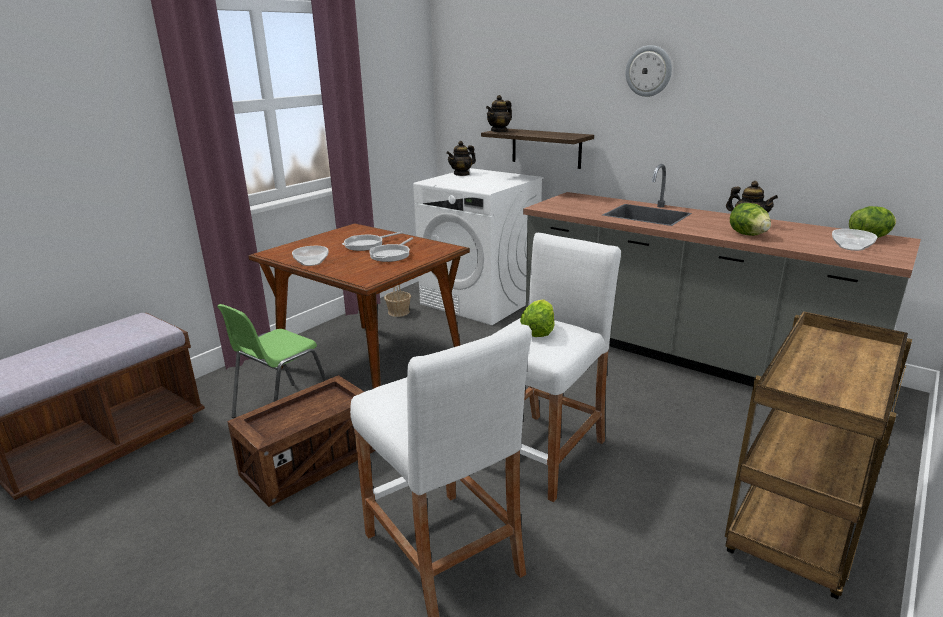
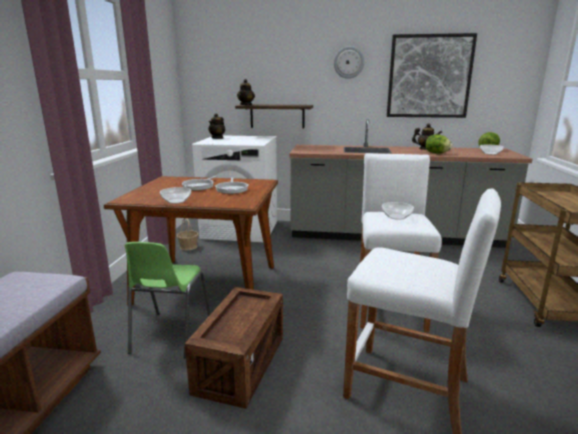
camera: 30 degrees left, 5 degrees down
(538, 331) = (396, 217): lettuce -> bowl
(780, 98) = (429, 76): none -> picture

